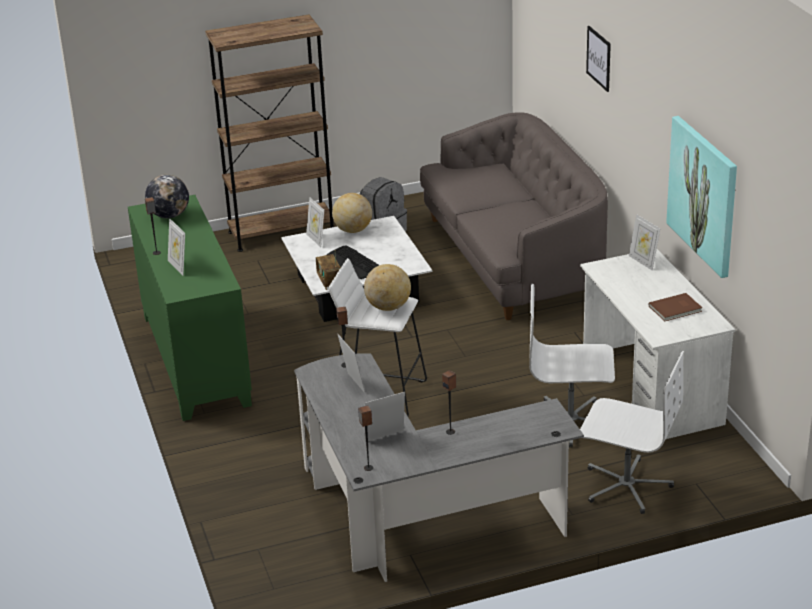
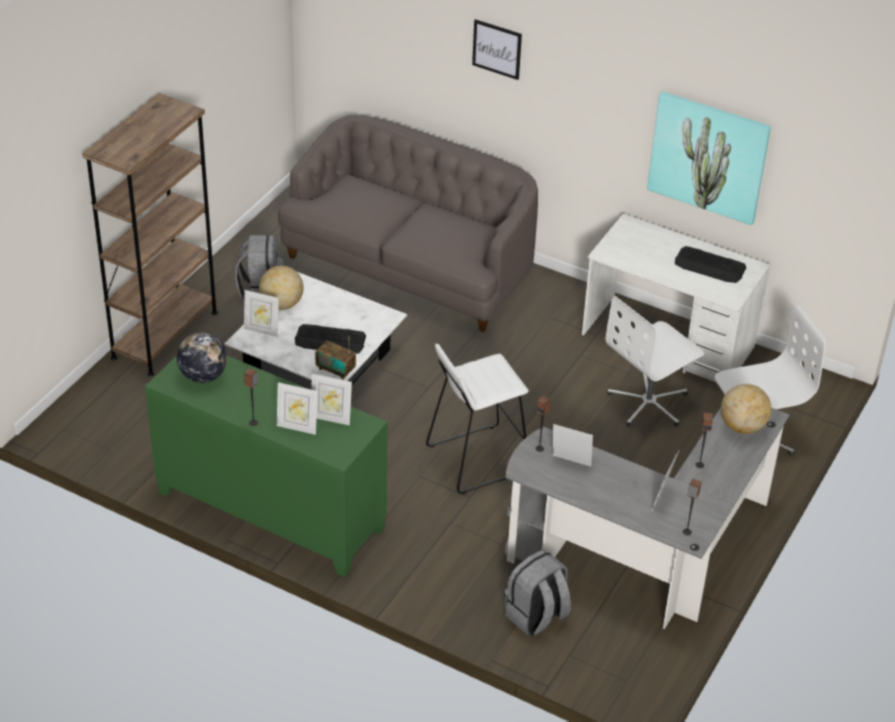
camera: 45 degrees left, 10 degrees up
(272, 512) = (536, 616): none -> grey backpack
(388, 307) = (493, 373): globe -> globe (742, 426)
(643, 262) = (630, 231): picture frame -> picture frame (331, 418)
(676, 309) = (710, 266): brown book -> keyboard

